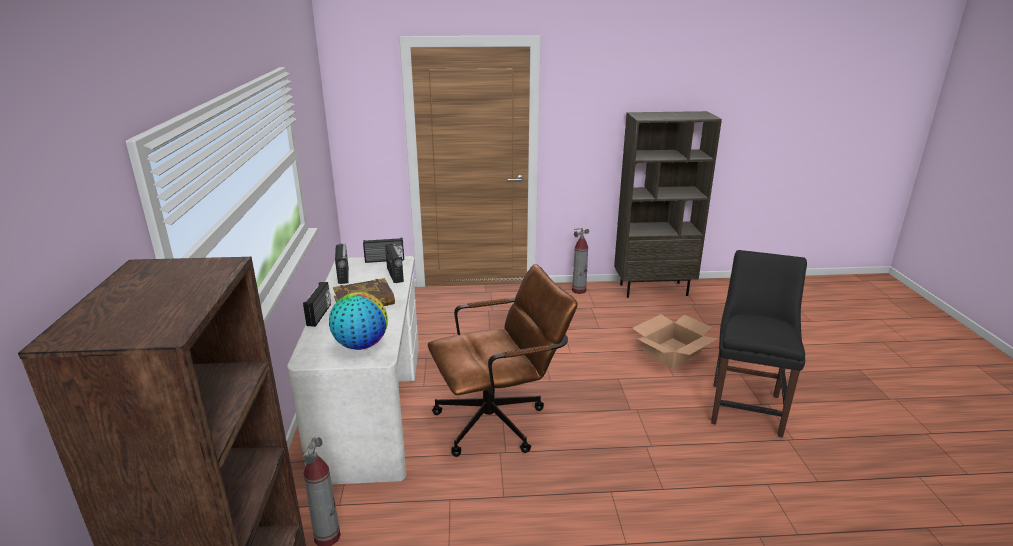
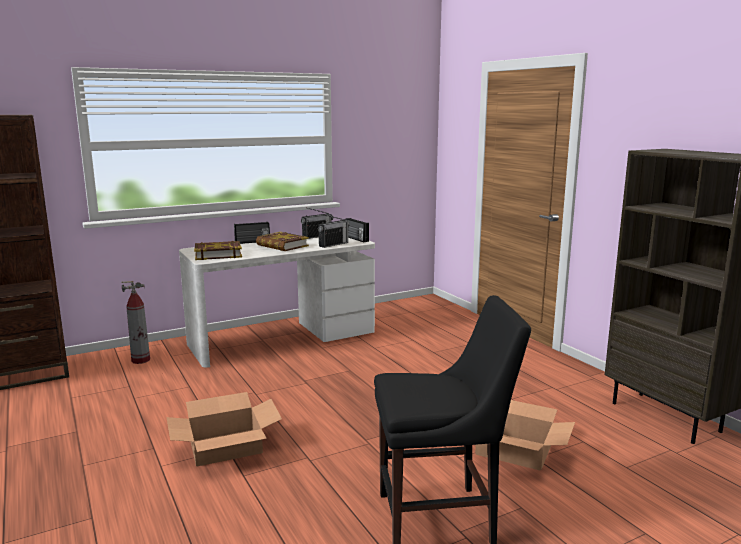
camera: 65 degrees right, 10 degrees down
(361, 345) = (218, 254): globe -> book
(500, 420) = (297, 383): brown office chair -> none
(579, 290) = (582, 374): fire extinguisher -> none
(608, 491) = (226, 447): none -> cardboard box

